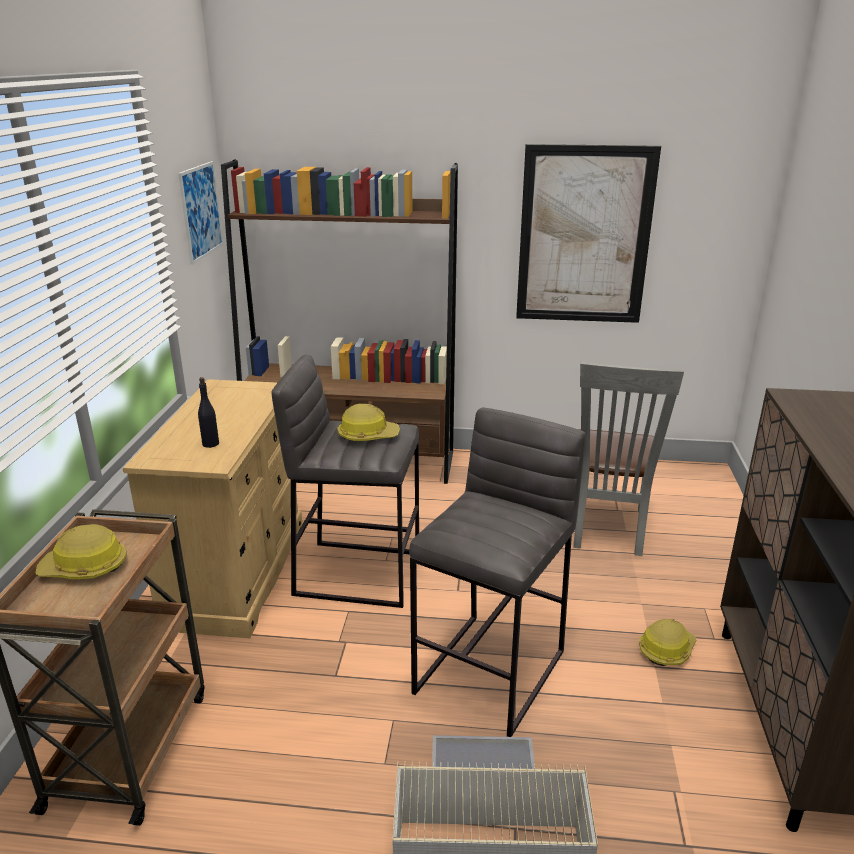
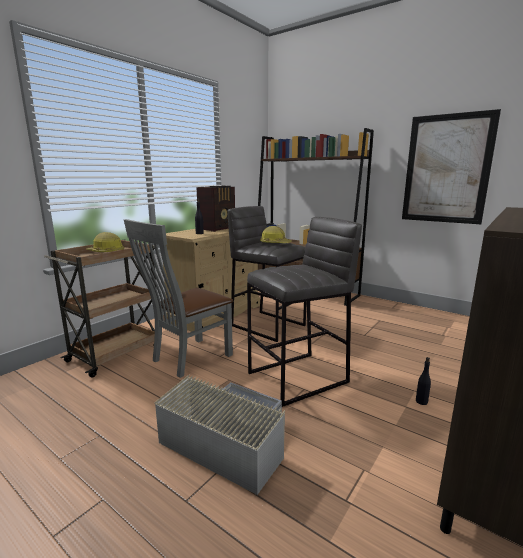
camera: 30 degrees right, 10 degrees down
(201, 211) = (250, 156): picture -> none
(221, 412) = (218, 229): none -> radio
(607, 531) = (427, 341): grey chair -> grey chair (188, 358)
(666, 649) = (421, 401): hard hat -> black bottle

